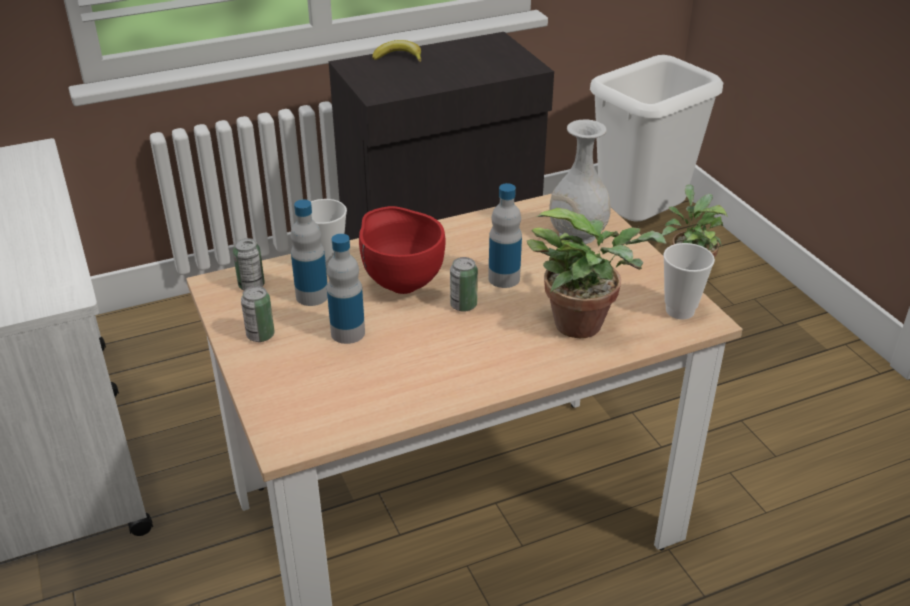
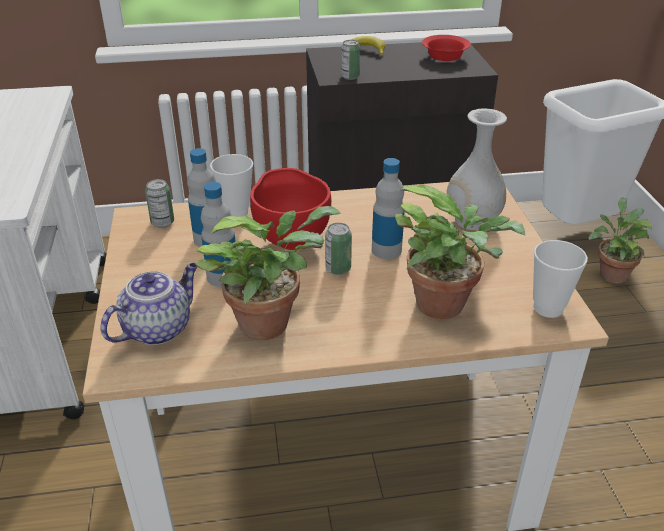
camera: 15 degrees right, 0 degrees up
(260, 335) = (147, 266): can -> can (350, 77)
(307, 395) = (158, 328): none -> teapot
(418, 369) = (269, 321): none -> potted plant
(489, 54) = (445, 56): none -> red bowl

